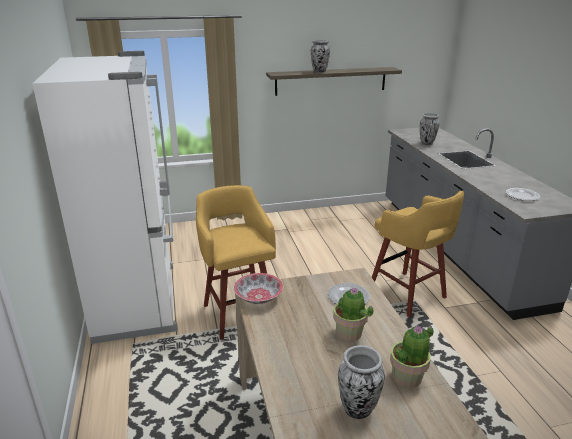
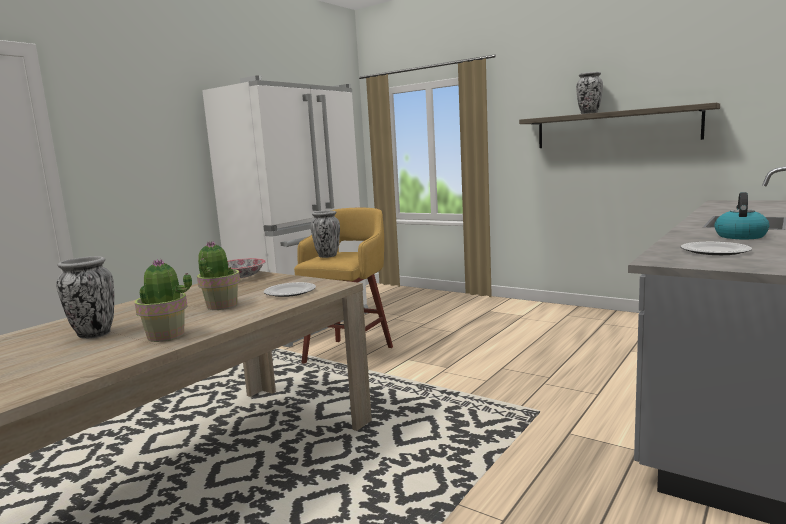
camera: 50 degrees right, 15 degrees down
(408, 295) = (543, 404): yellow stool -> none
(426, 143) = (727, 209): vase -> vase (327, 256)
(497, 177) = (740, 236): none -> kettle

